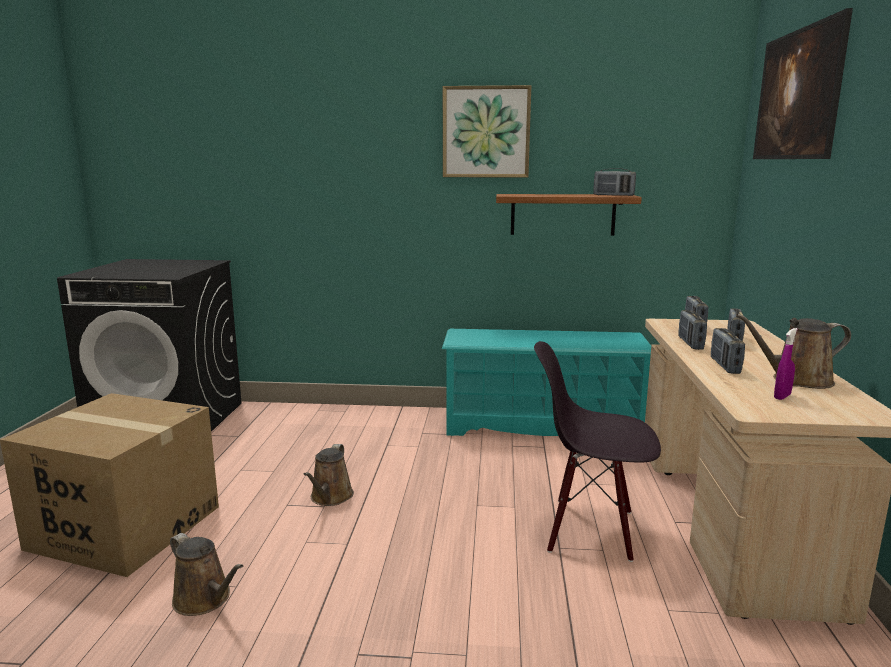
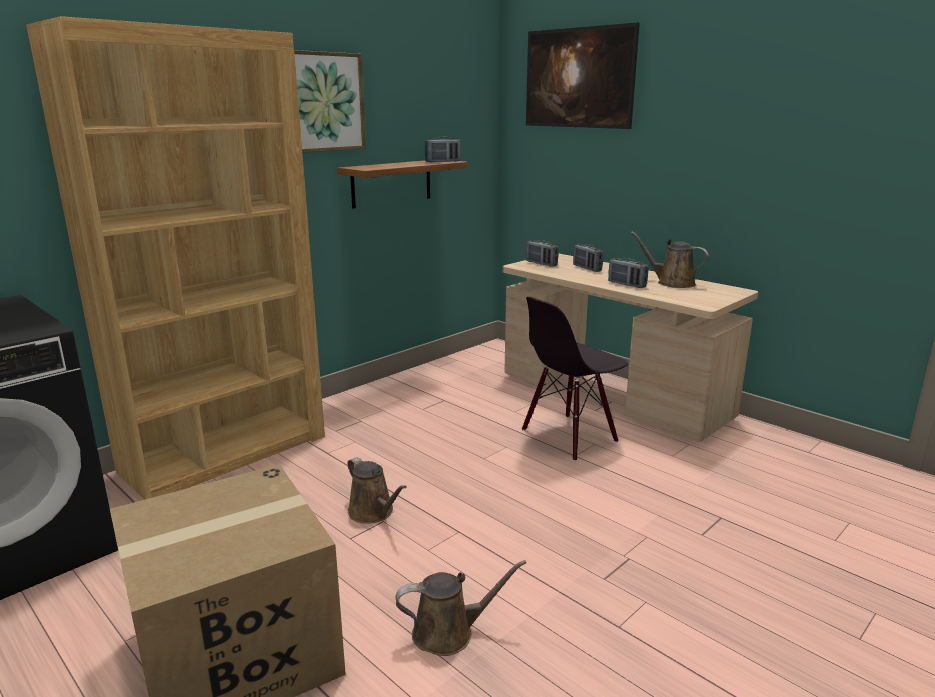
camera: 50 degrees left, 5 degrees up
(338, 417) = (226, 453): none -> brown bookcase
(542, 425) = (412, 386): turquoise shoe rack -> none
(690, 343) = (574, 276): radio -> none
(782, 396) = (691, 293): purple spray bottle -> none
(796, 380) = (672, 283): brown watering can -> brown watering can turned 90 degrees clockwise

